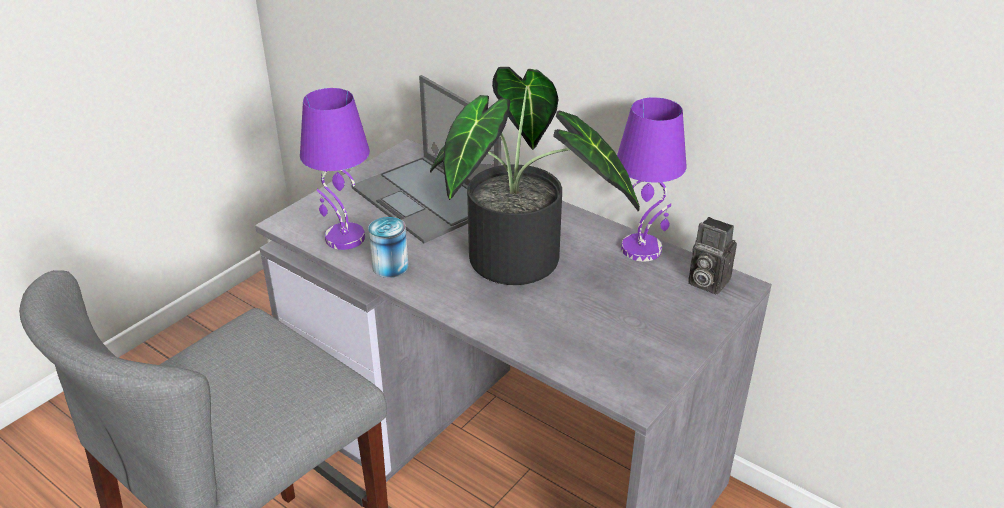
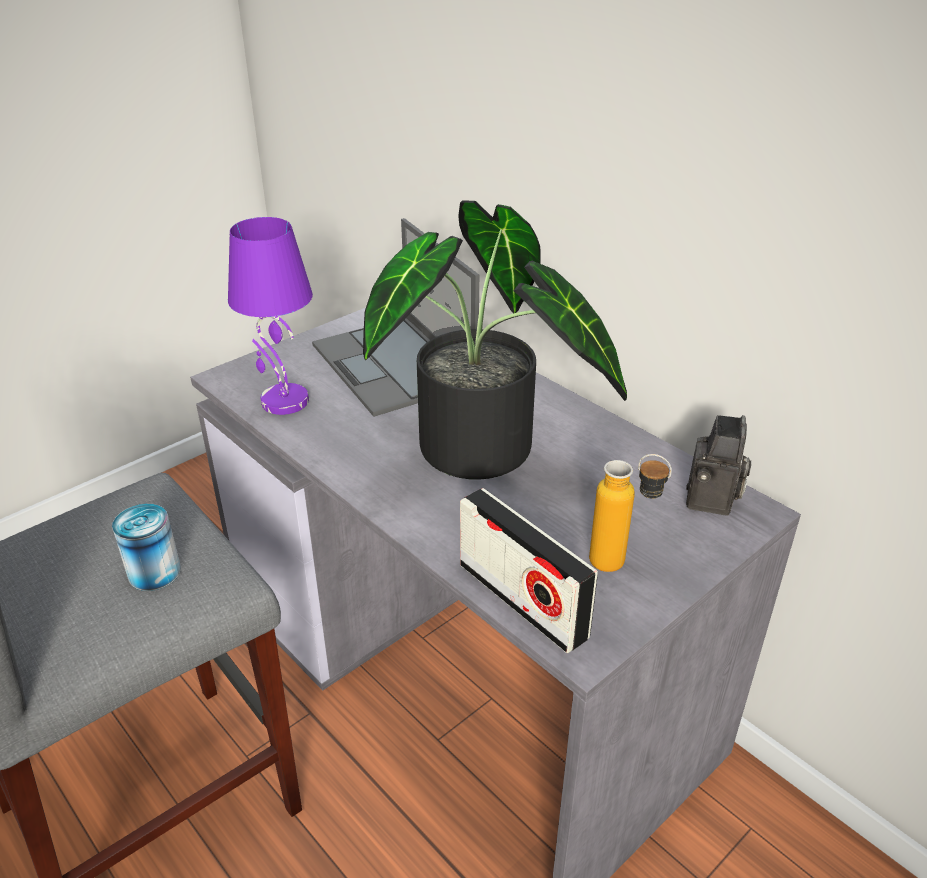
camera: 10 degrees right, 0 degrees up
(390, 266) = (325, 440): can -> can (154, 572)
(583, 370) = (522, 600): none -> radio
(642, 249) = (639, 451): purple table lamp -> none
(649, 337) = (621, 565): none -> bottle
(705, 282) = (712, 501): camera -> camera turned 120 degrees counterclockwise

